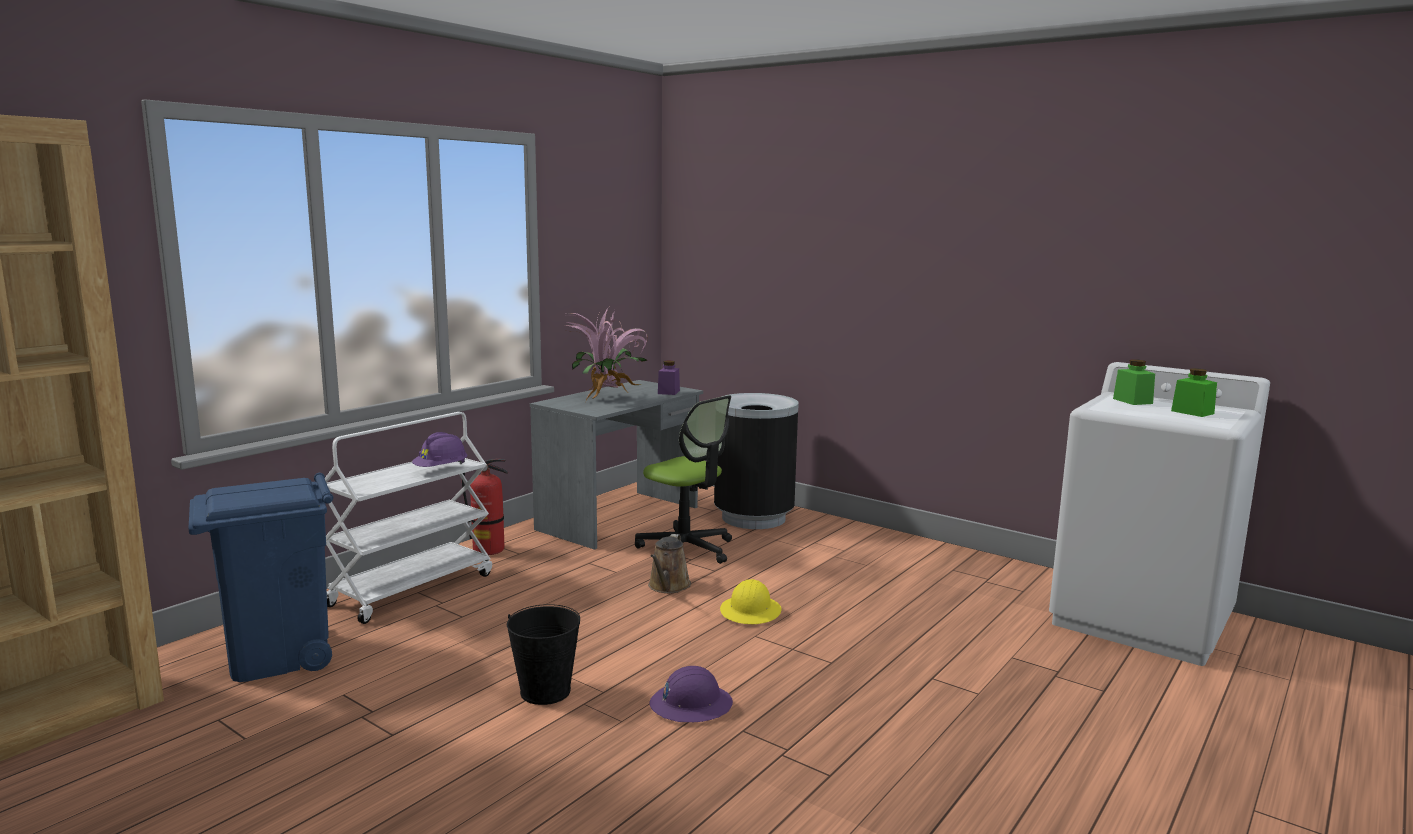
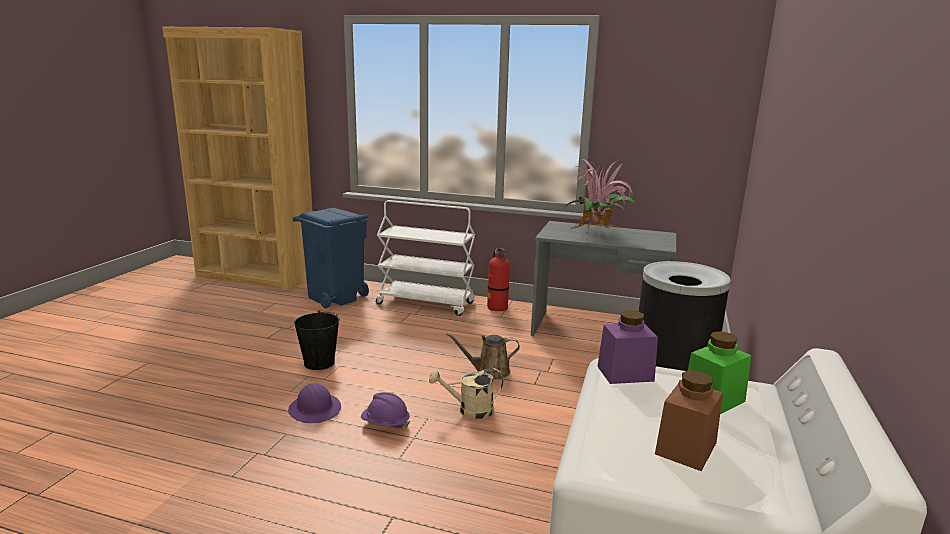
camera: 70 degrees right, 5 degrees up
(441, 469) = (439, 238): purple hard hat -> purple hard hat (385, 424)
(668, 392) = (647, 244): purple jar -> purple jar (625, 373)
(686, 549) = (564, 366): office chair -> none
(751, 611) = (469, 410): yellow hard hat -> beige watering can
(1192, 412) = (686, 448): green jar -> brown jar

